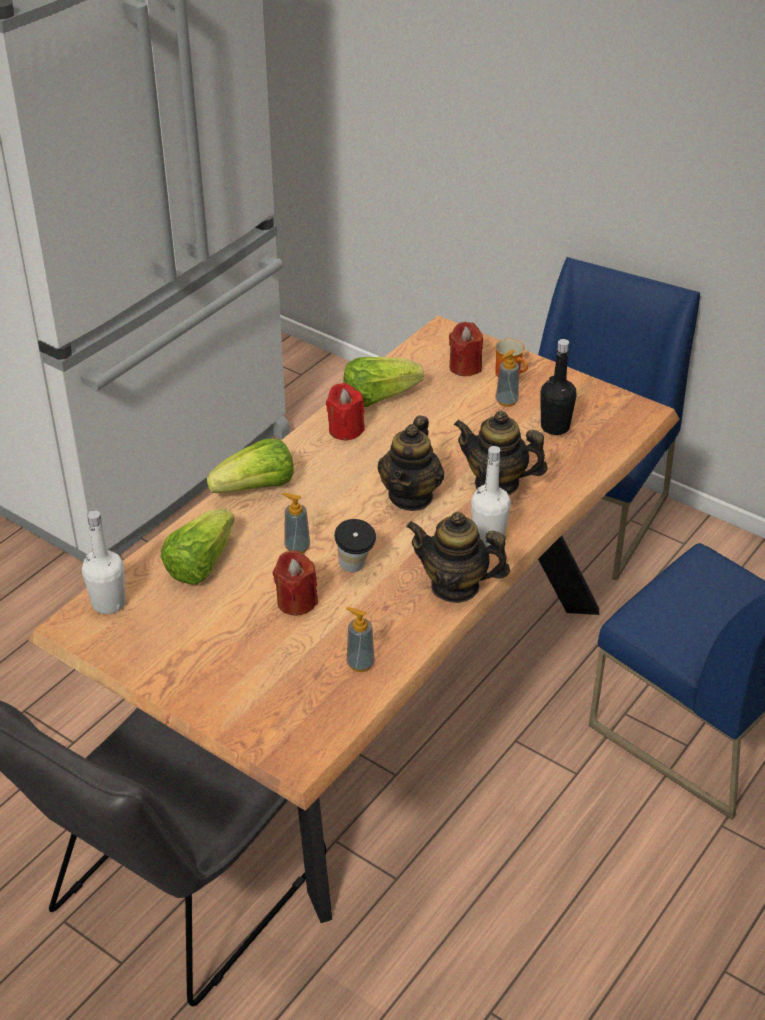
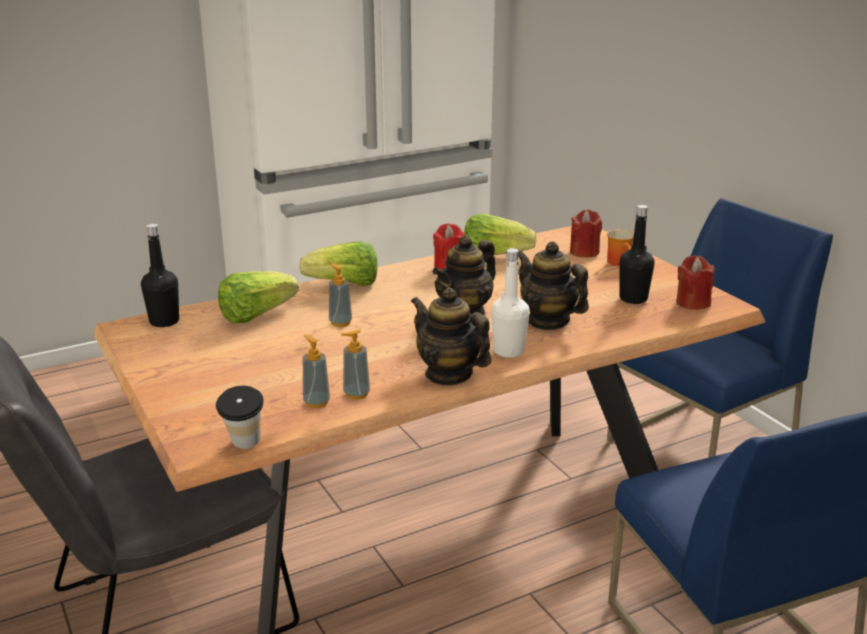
camera: 25 degrees right, 15 degrees down
(109, 603) = (164, 321): white bottle -> black bottle
(296, 601) = (305, 353): red candle -> red candle (692, 303)
(355, 569) = (373, 345): cup -> cup (244, 446)
(506, 401) = (602, 276): soap dispenser -> soap dispenser (356, 394)

